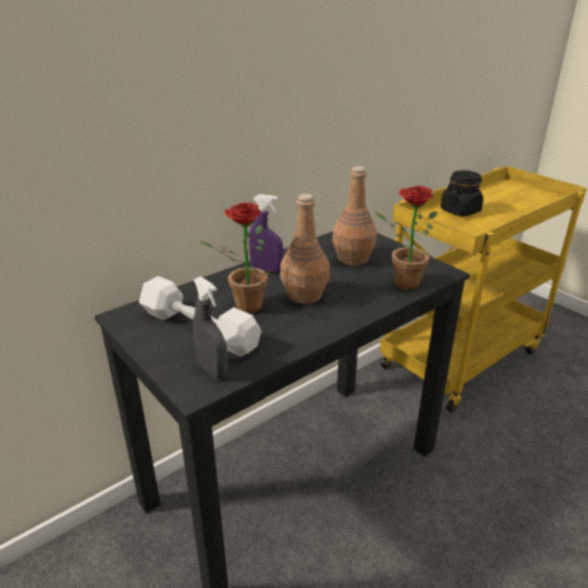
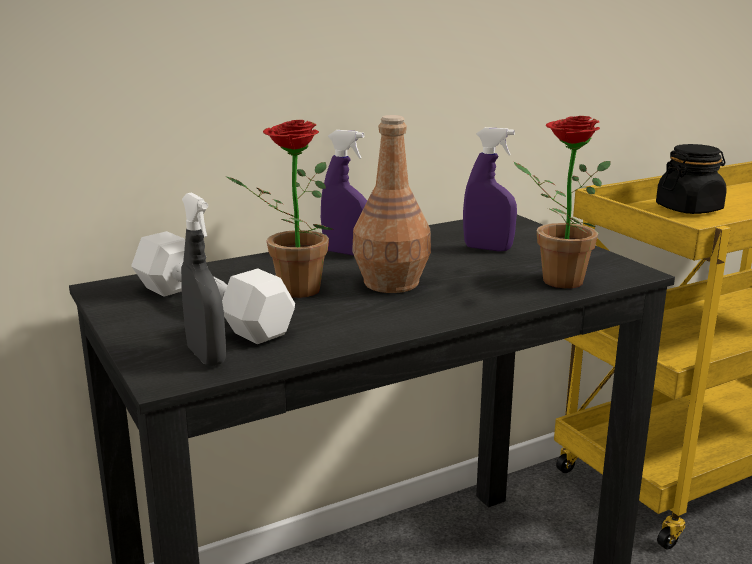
camera: 10 degrees right, 10 degrees down
(353, 258) = (487, 248): brown bottle -> purple spray bottle

